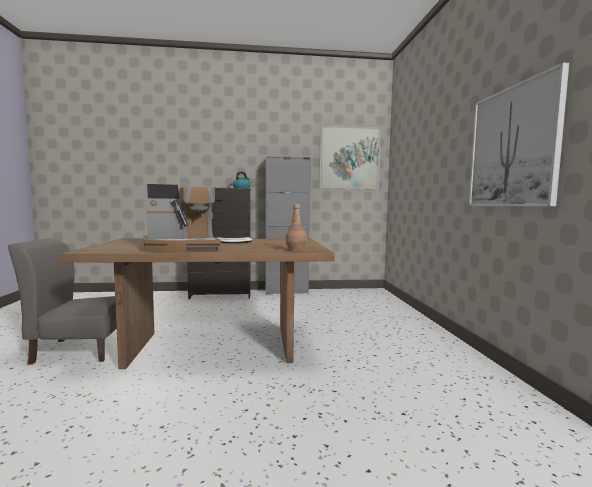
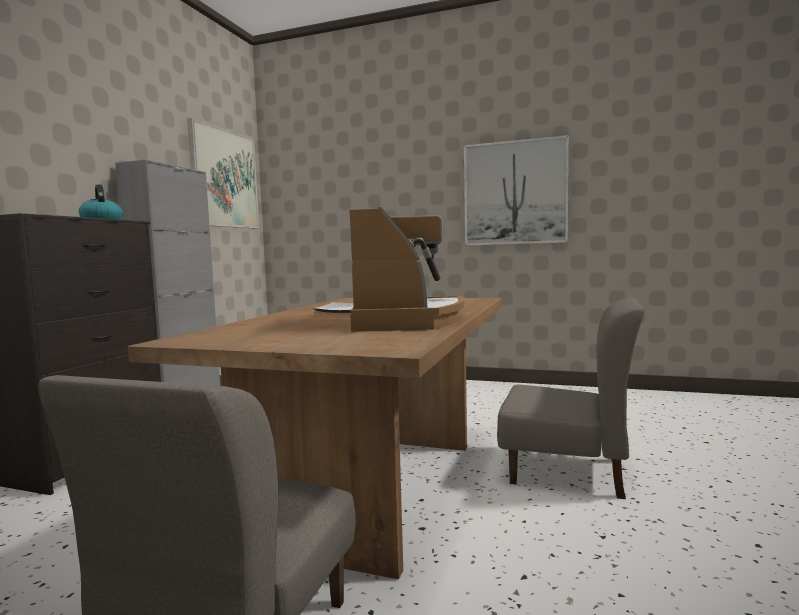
camera: 65 degrees left, 0 degrees up
(271, 406) = (567, 471): none -> grey chair
(295, 250) = (472, 301): brown bottle -> none

